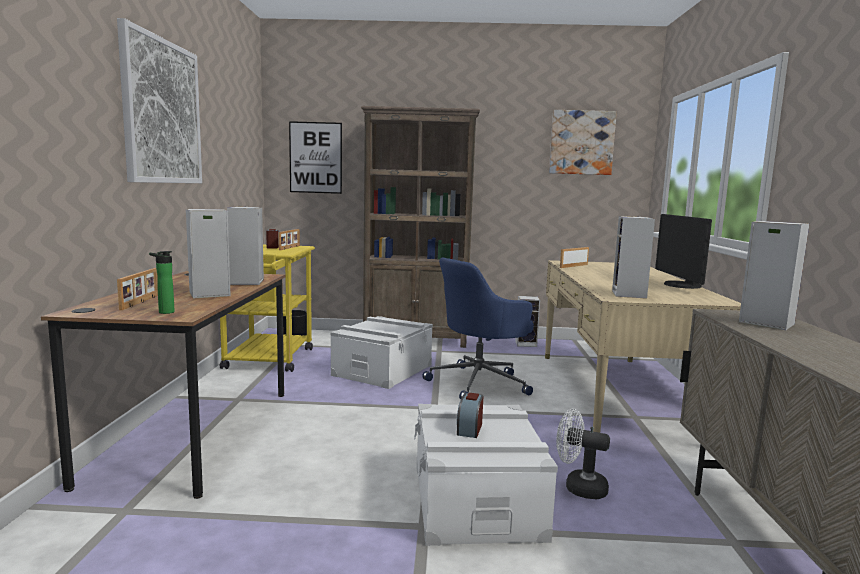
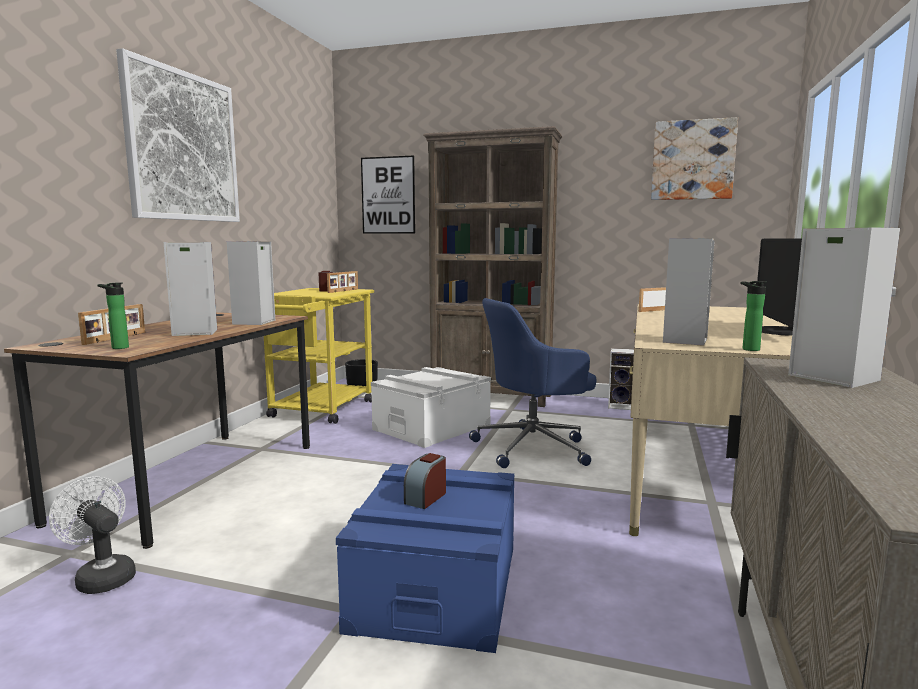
camera: 15 degrees right, 0 degrees up
(476, 500) = (437, 587): white storage box -> blue storage box
(578, 487) = (577, 585): white fan -> white fan (101, 576)
(679, 301) = (748, 349): none -> bottle

